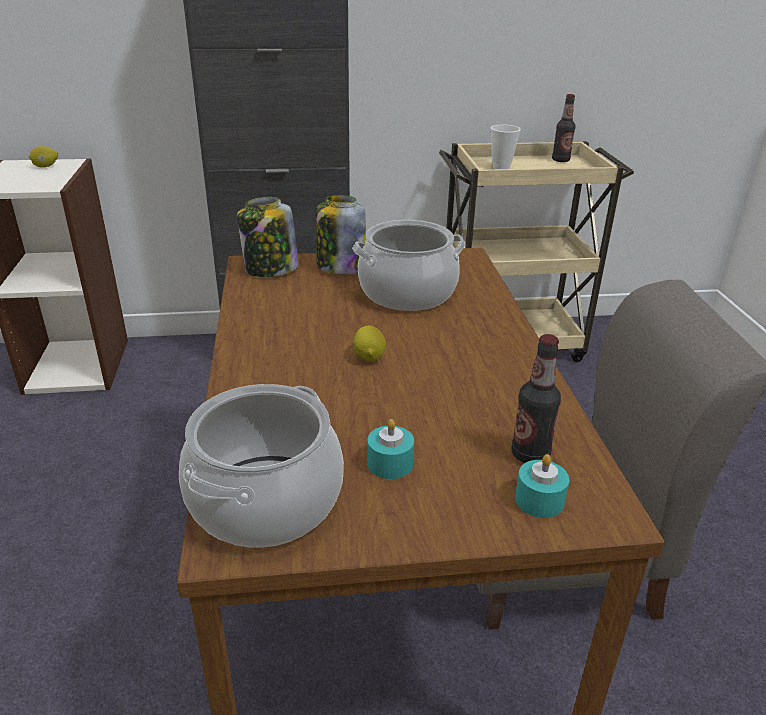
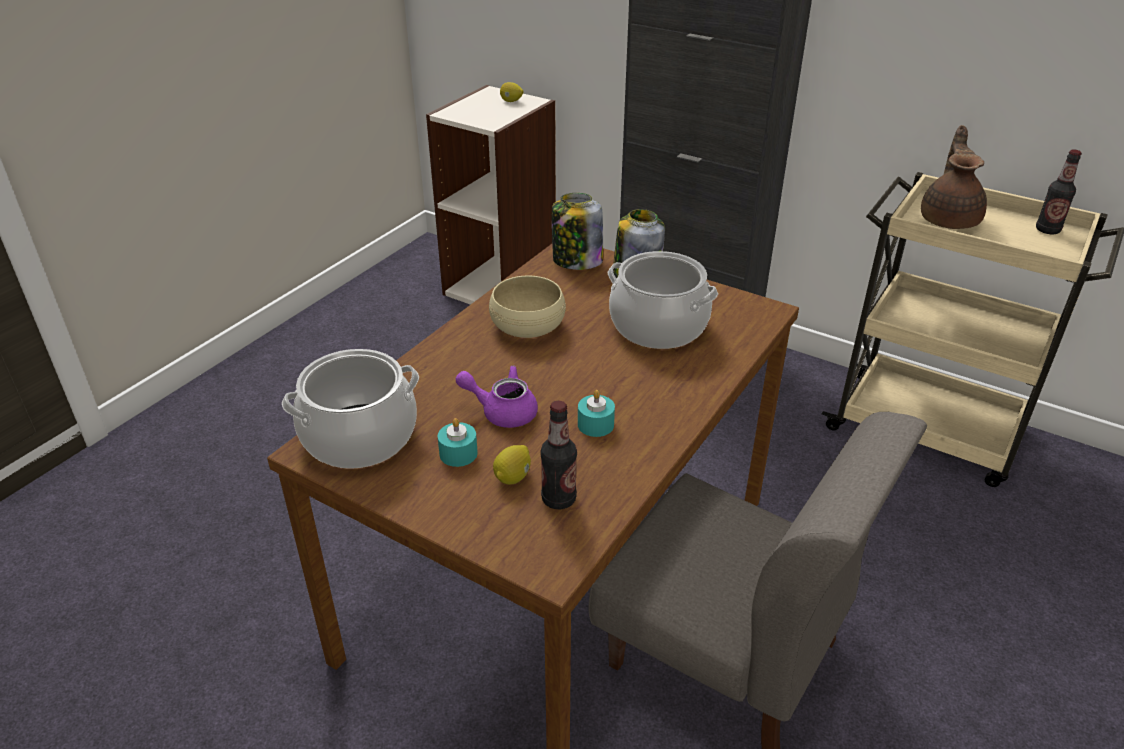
camera: 40 degrees right, 5 degrees up
(298, 331) = (527, 325): none -> beige bowl
(369, 357) = (551, 369): lemon -> lemon (513, 477)
(377, 408) = (502, 411): none -> purple teapot
(501, 168) = (949, 219): cup -> brown teapot
(539, 500) = (517, 531): turquoise candle -> turquoise candle (595, 425)

